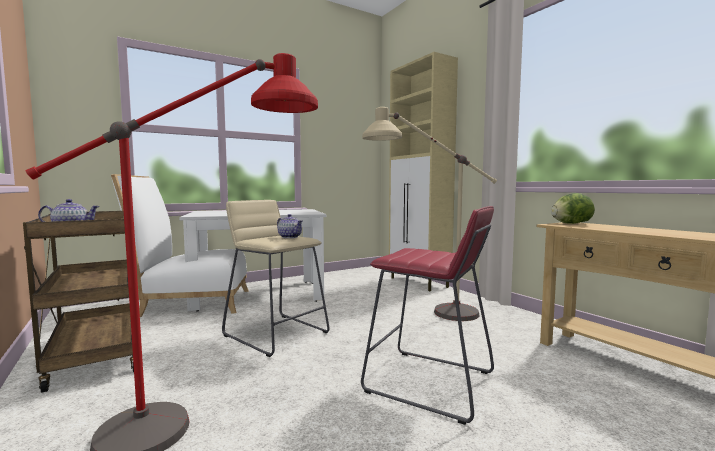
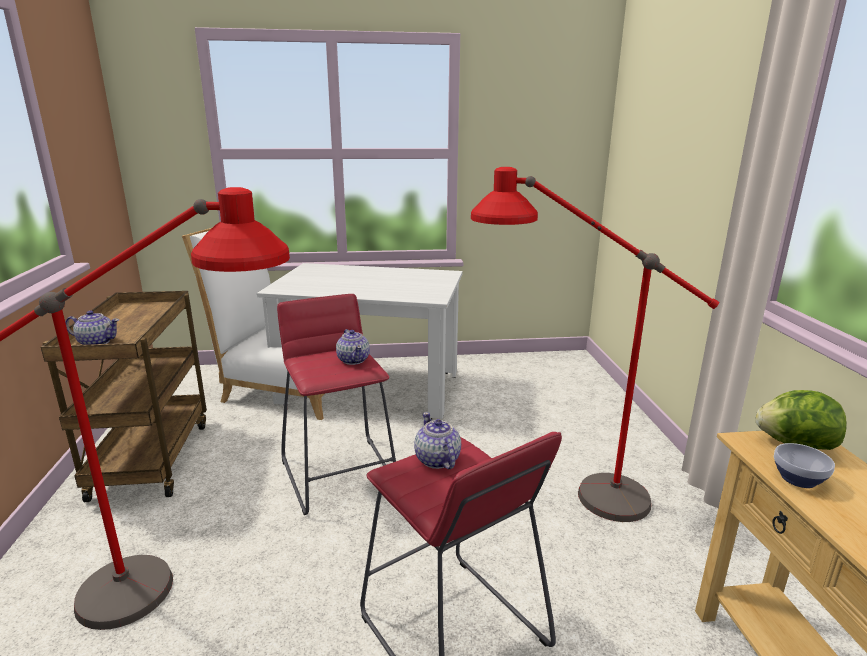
camera: 25 degrees right, 15 degrees up
(276, 334) = (339, 474): beige stool -> red stool
(408, 252) = (437, 460): none -> teapot
(419, 283) = (613, 409): beige cabinet -> none
(426, 315) = (562, 490): beige floor lamp -> red floor lamp
(591, 227) = (800, 480): none -> bowl

